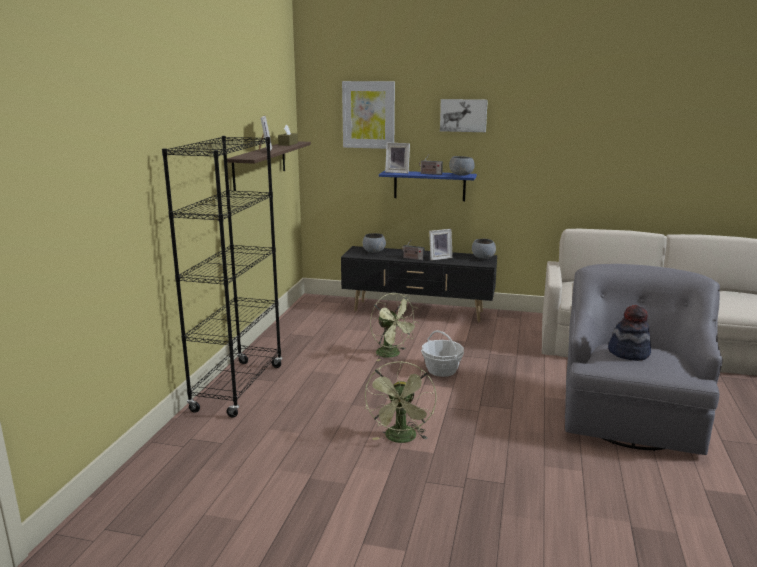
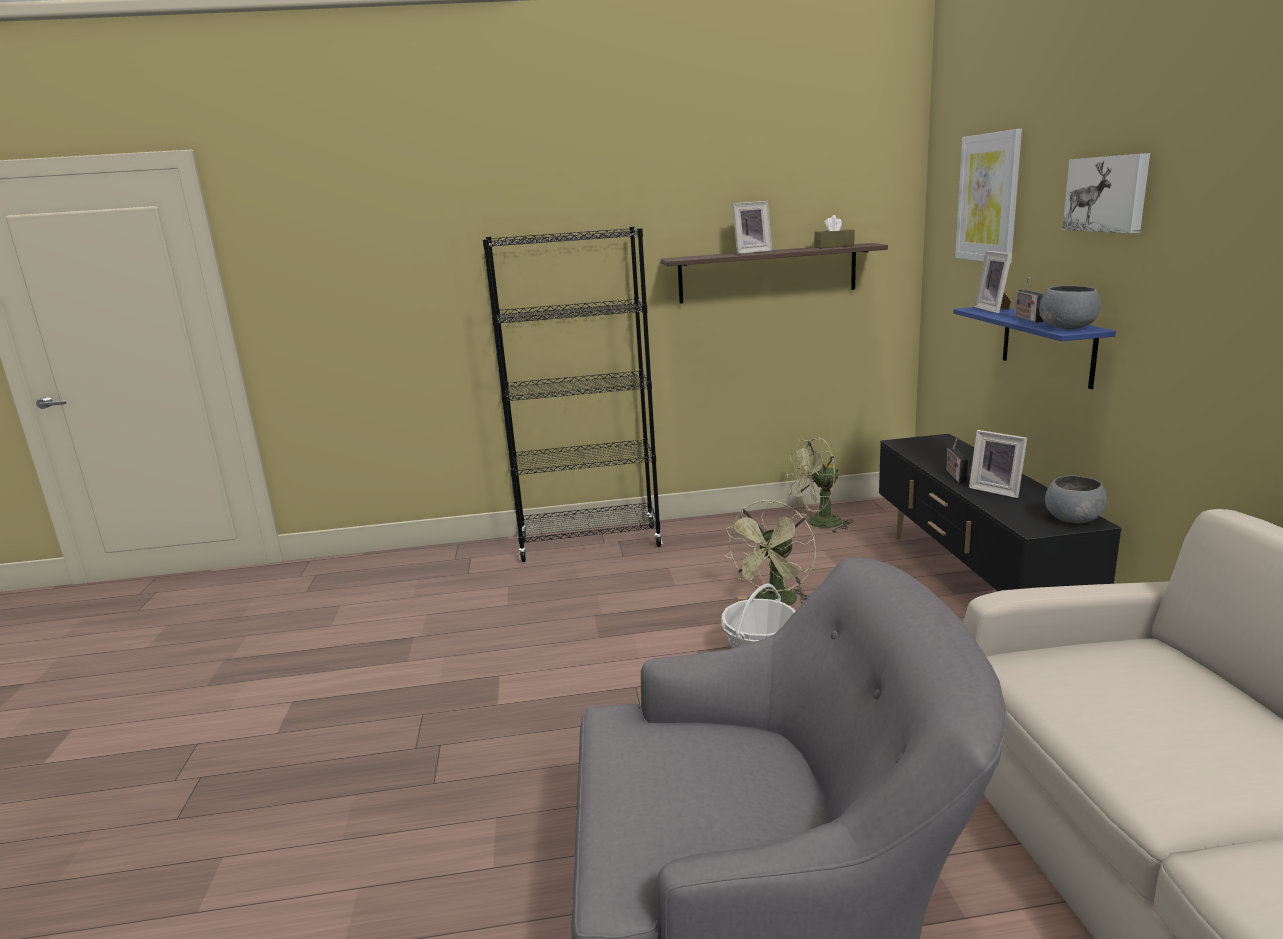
camera: 70 degrees right, 0 degrees up
(373, 251) = (942, 449): grey bowl -> none
(401, 439) = (522, 671): green fan -> green fan (818, 524)
(628, 353) = (691, 755): hat -> none

